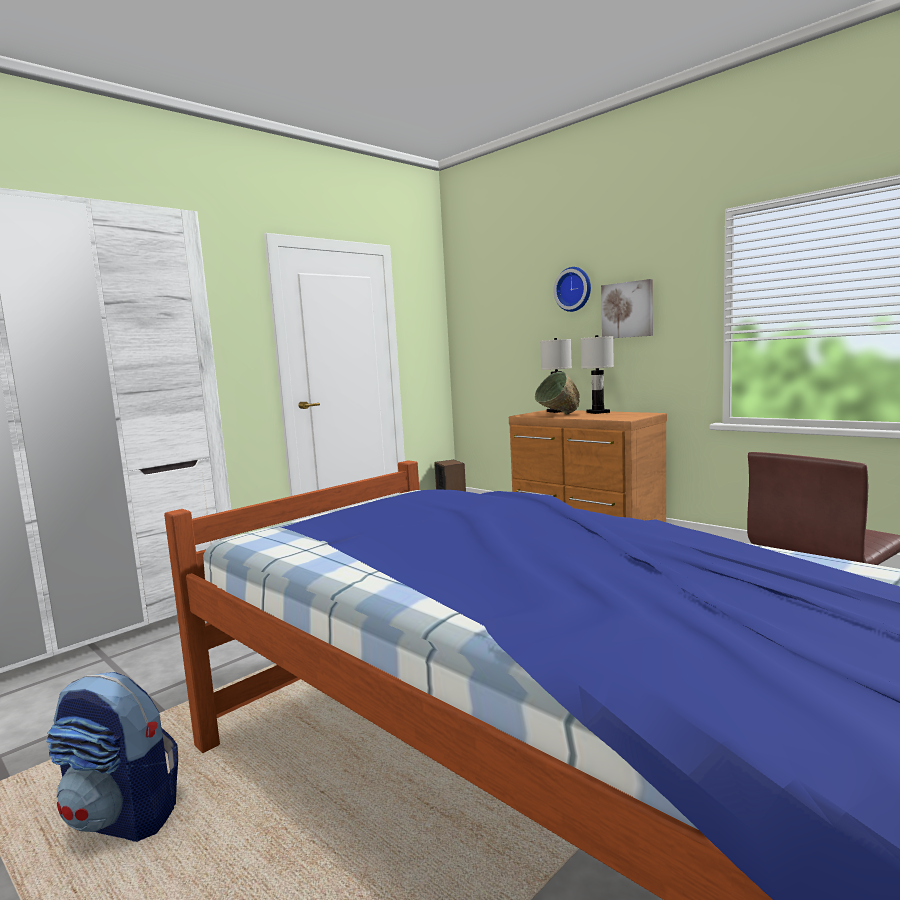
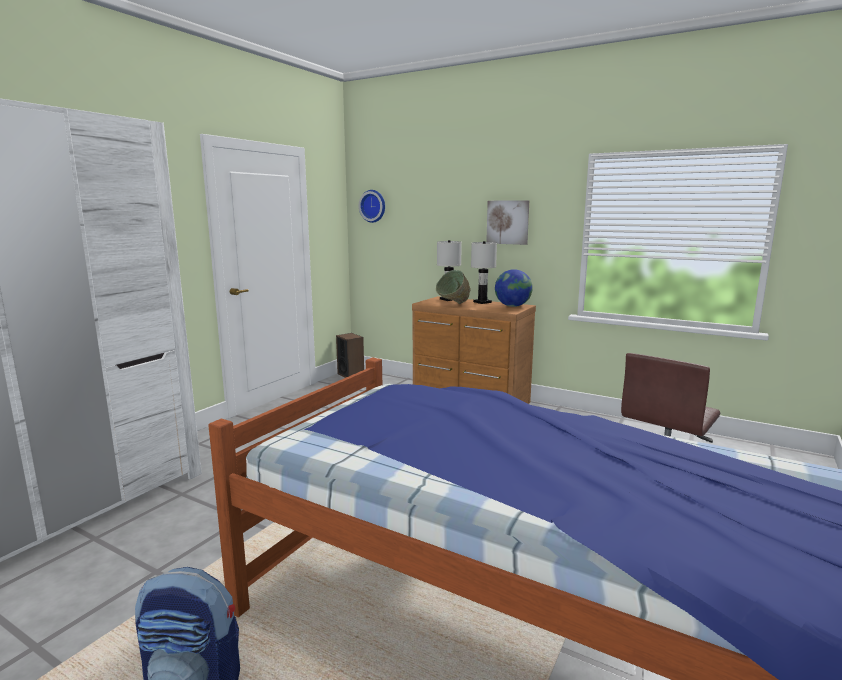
camera: 15 degrees left, 5 degrees up
(574, 289) = (464, 200): wall clock -> wall clock (373, 206)
(634, 414) = (512, 306): none -> globe

